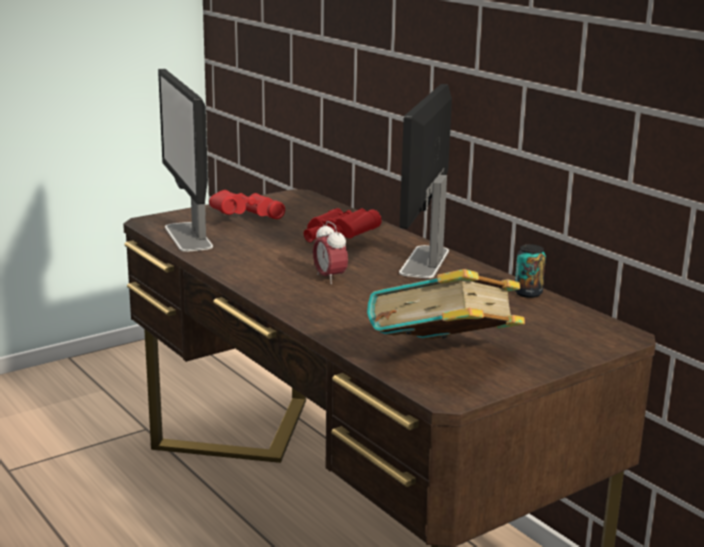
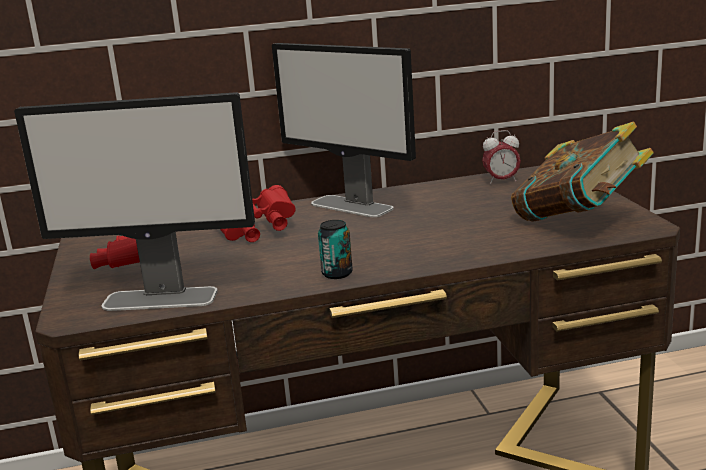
camera: 65 degrees left, 0 degrees up
(329, 278) = (362, 243): alarm clock -> alarm clock (501, 181)
(528, 293) = (452, 183): can -> can (337, 273)

